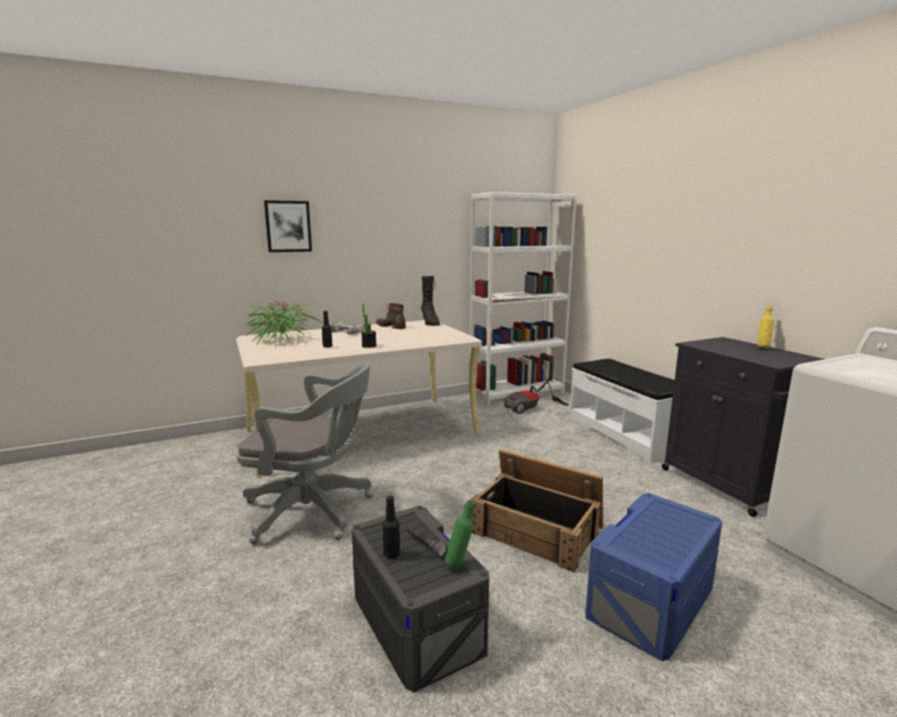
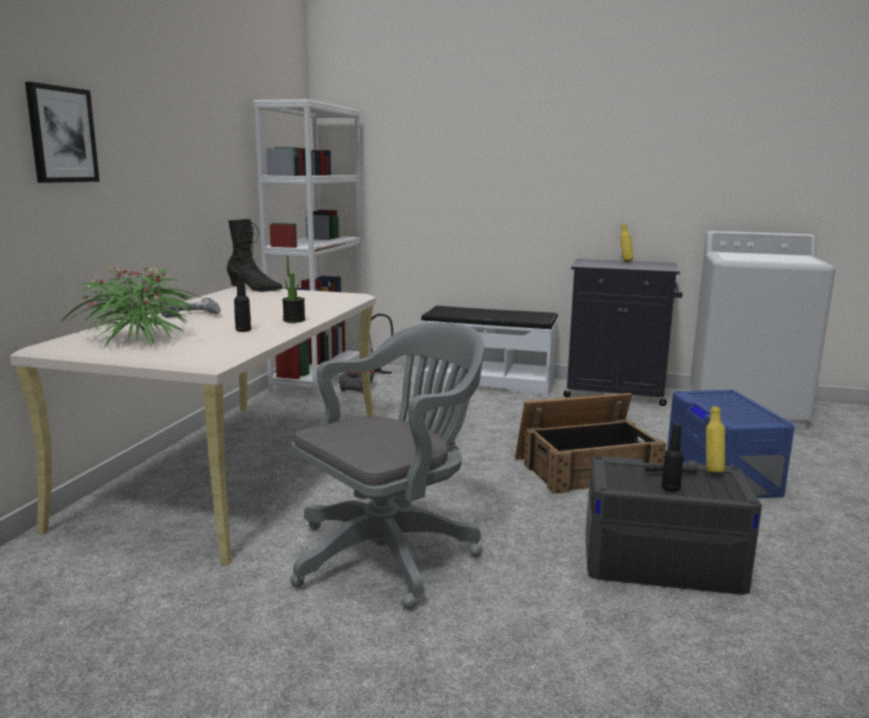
camera: 50 degrees left, 0 degrees up
(391, 326) = (220, 299): boot -> none
(459, 563) = (712, 471): green bottle -> yellow bottle

